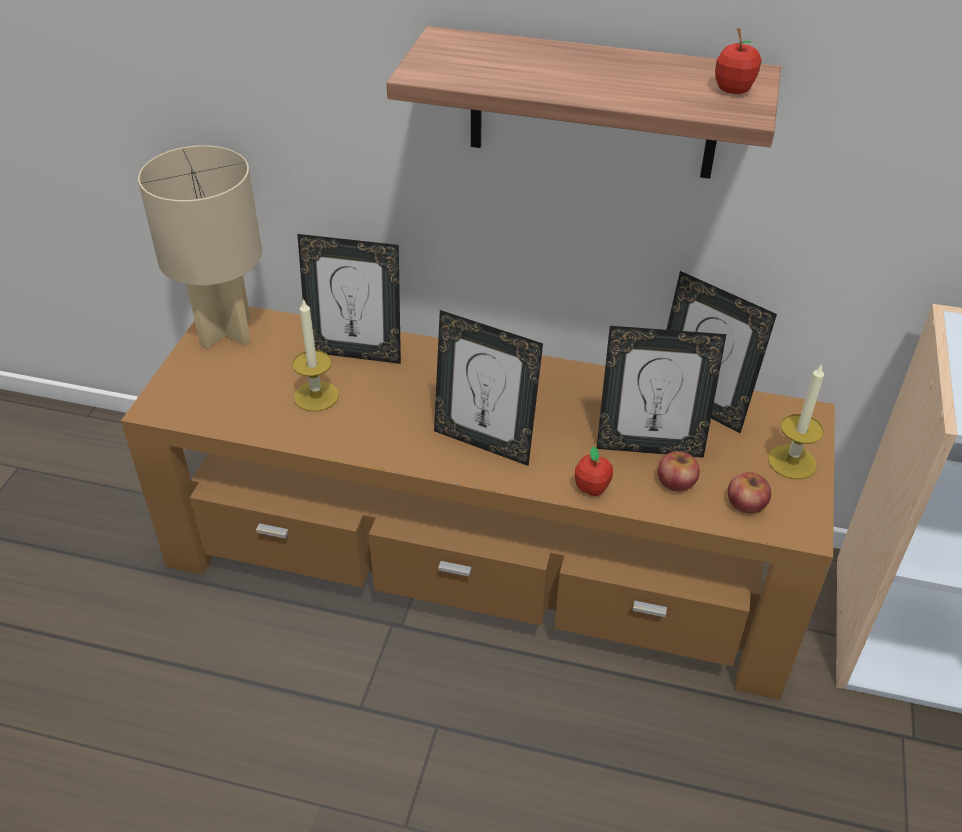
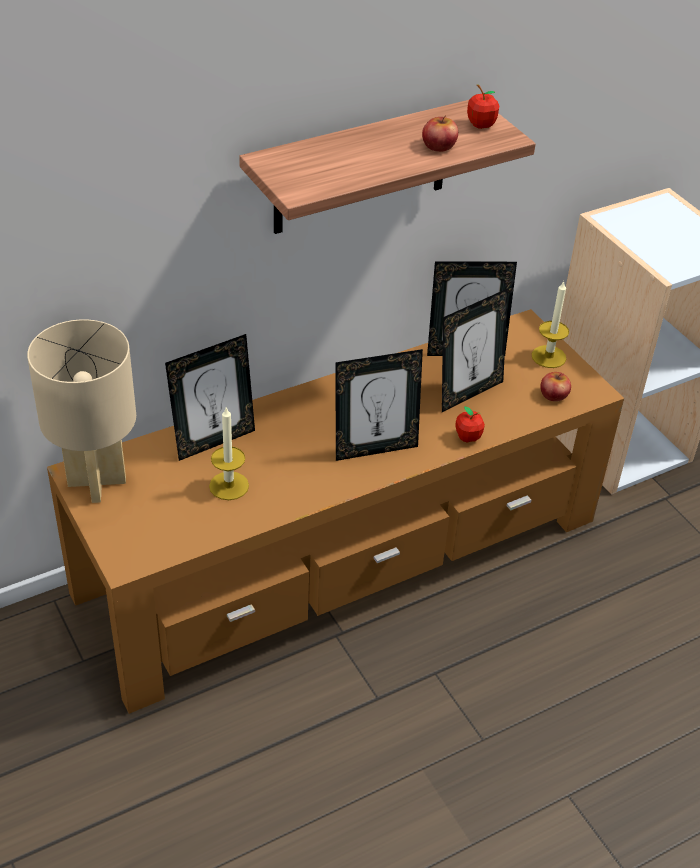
camera: 45 degrees left, 0 degrees up
(676, 481) = (506, 405): apple -> apple (439, 145)

